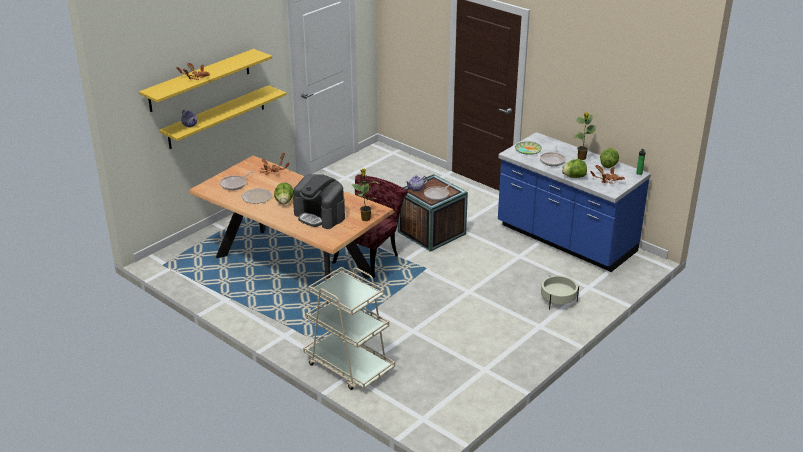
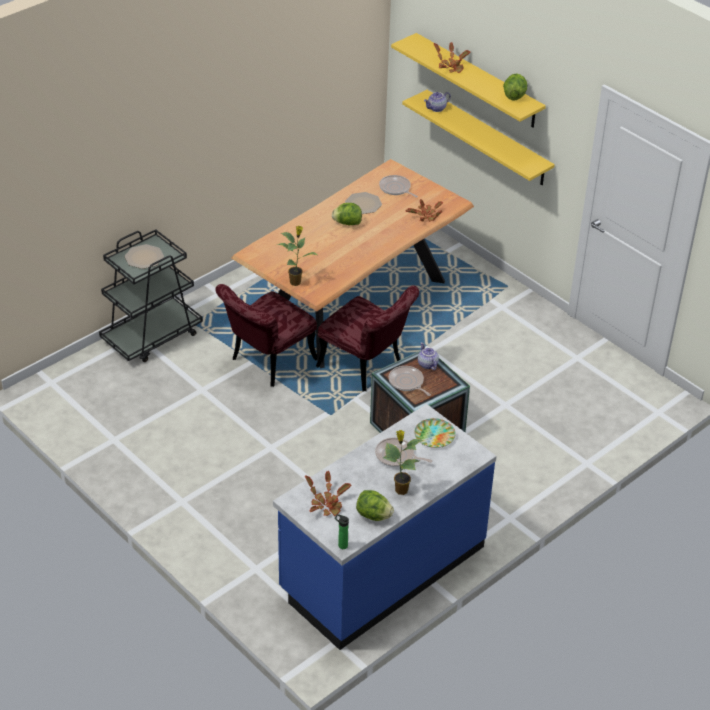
camera: 95 degrees right, 10 degrees up
(320, 216) = (309, 248): coffee machine -> none
(345, 292) = (144, 257): none -> plate
(348, 366) = (152, 336): beige cart -> black cart
(373, 301) = (267, 363): none -> red chair
(558, 300) = (232, 530): beige planter -> none
(574, 177) = (343, 469): lettuce -> lettuce (514, 96)

